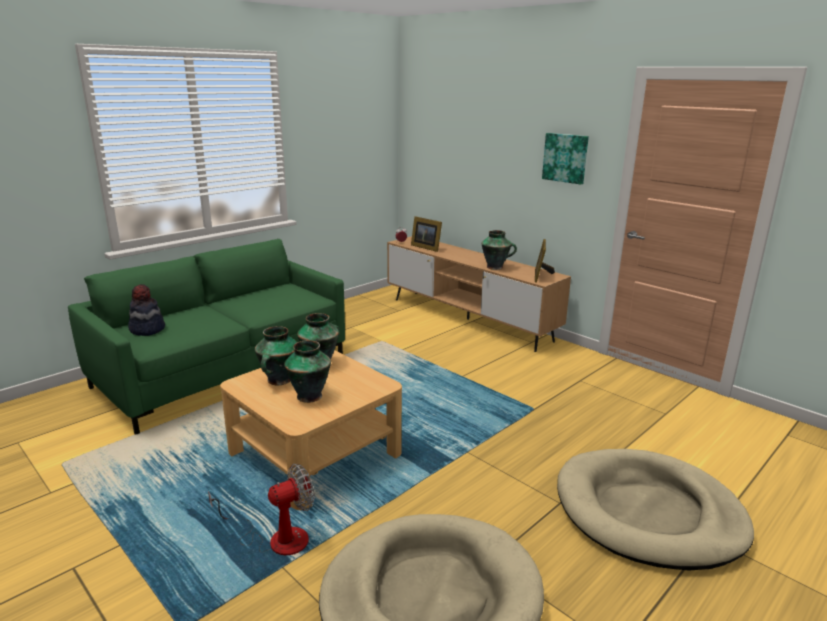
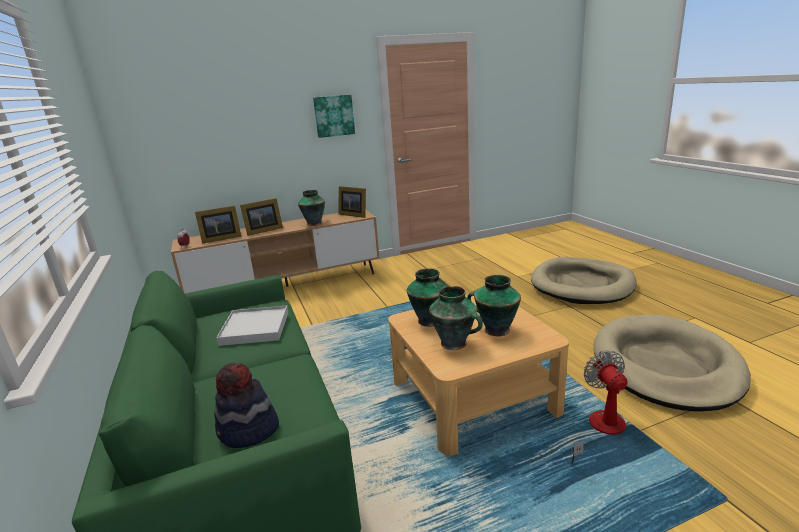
camera: 65 degrees left, 0 degrees up
(272, 301) = (255, 328): none -> white tray
(457, 254) = (262, 231): none -> picture frame

